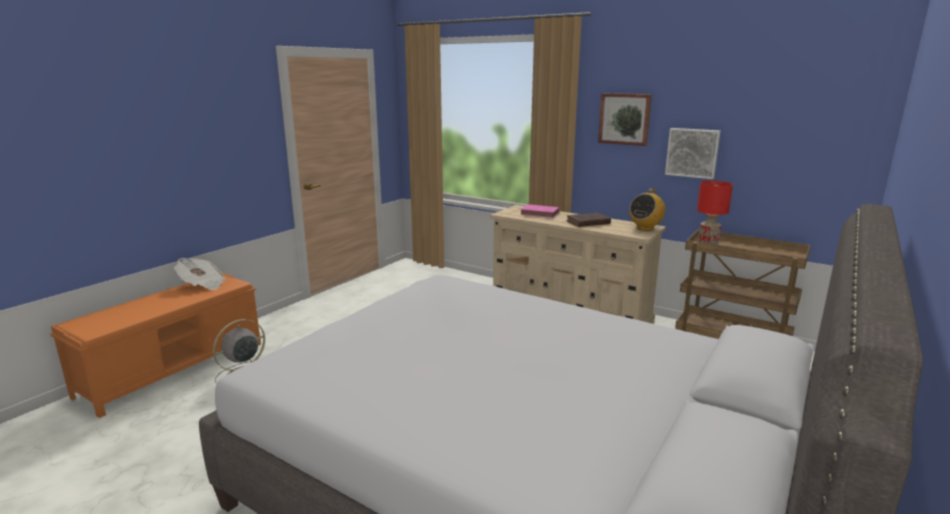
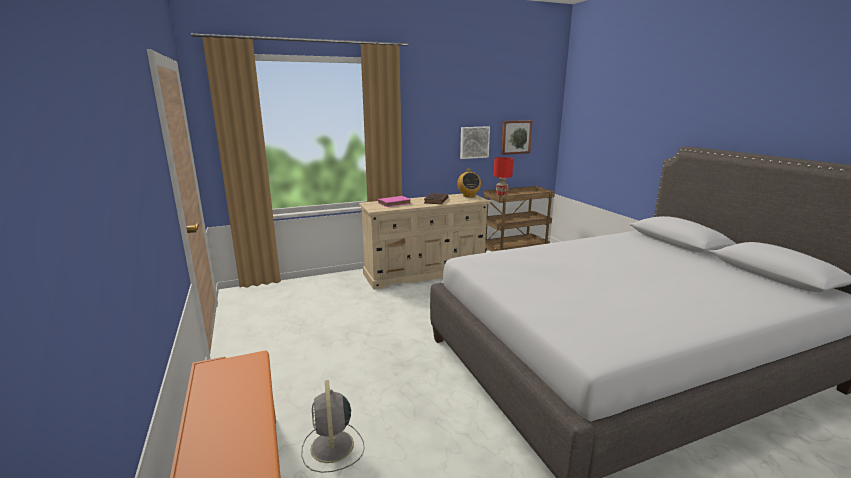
camera: 55 degrees left, 0 degrees up
(202, 285) = (218, 381): newspaper -> none
(624, 119) = (430, 123): picture -> picture (515, 137)

